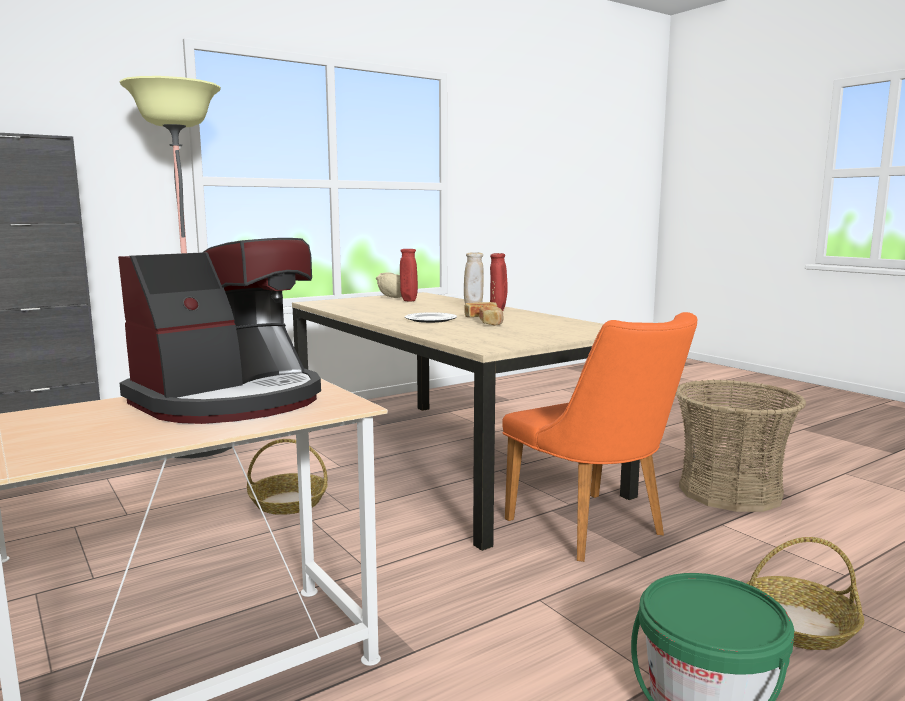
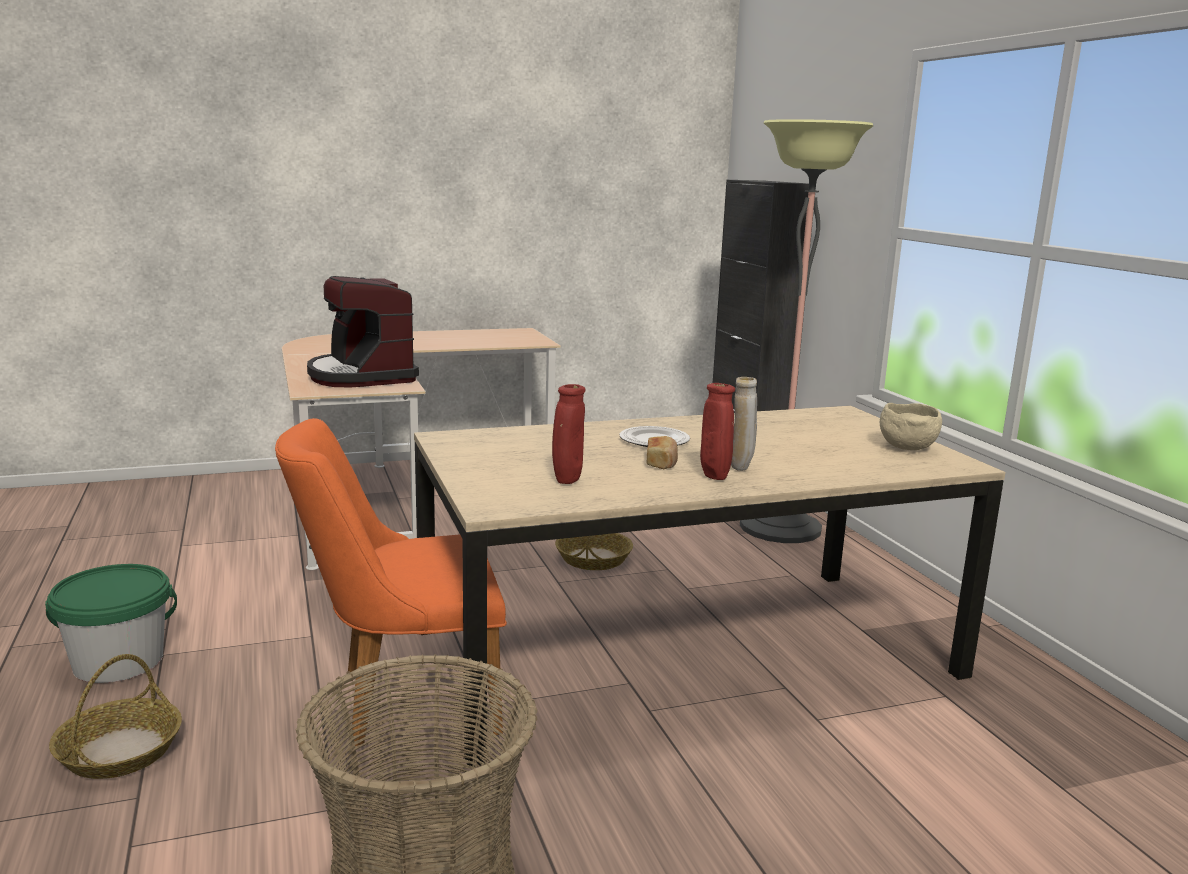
camera: 105 degrees right, 5 degrees up
(408, 301) = (856, 450): red vase -> red vase (567, 481)
(491, 323) = (605, 460): bread -> none

